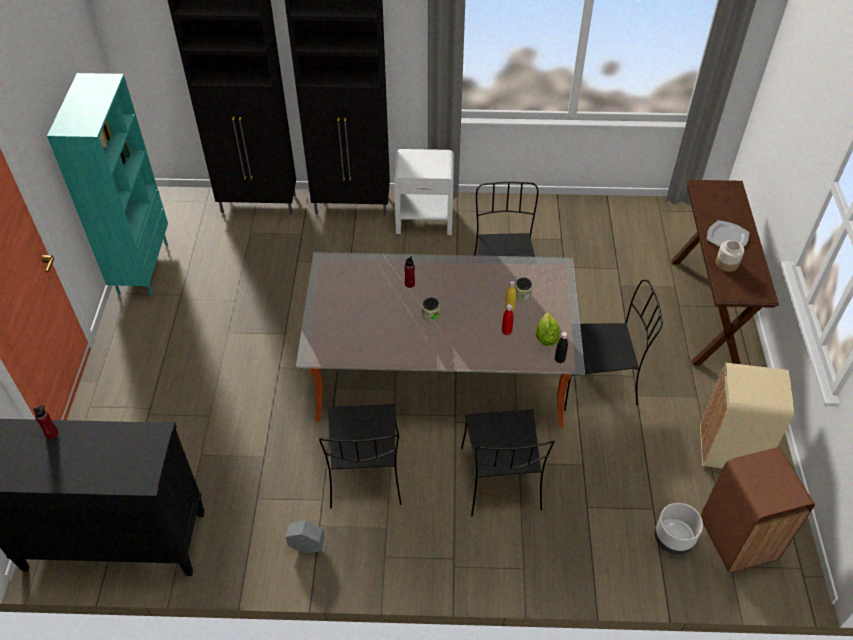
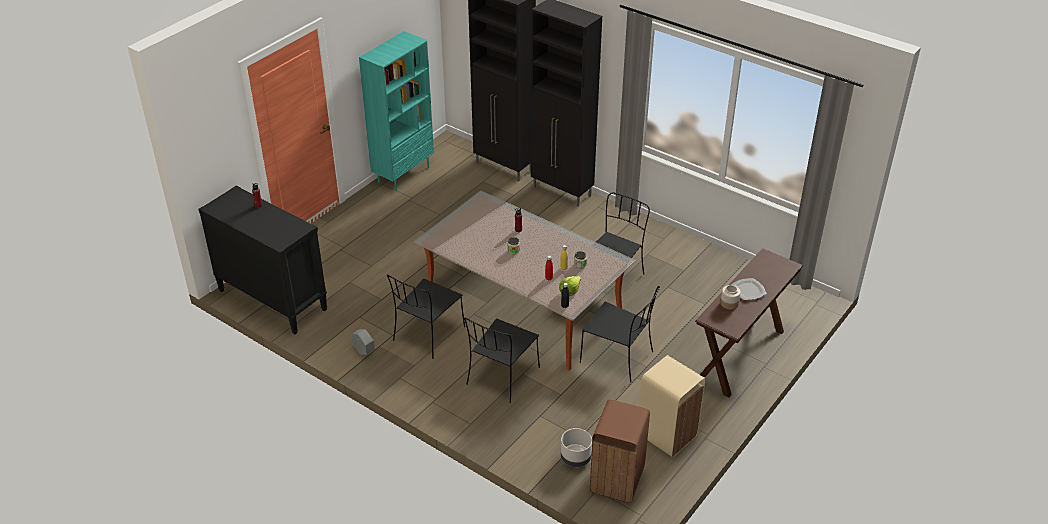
camera: 35 degrees right, 10 degrees down
(425, 219) = (601, 220): white nightstand -> none

